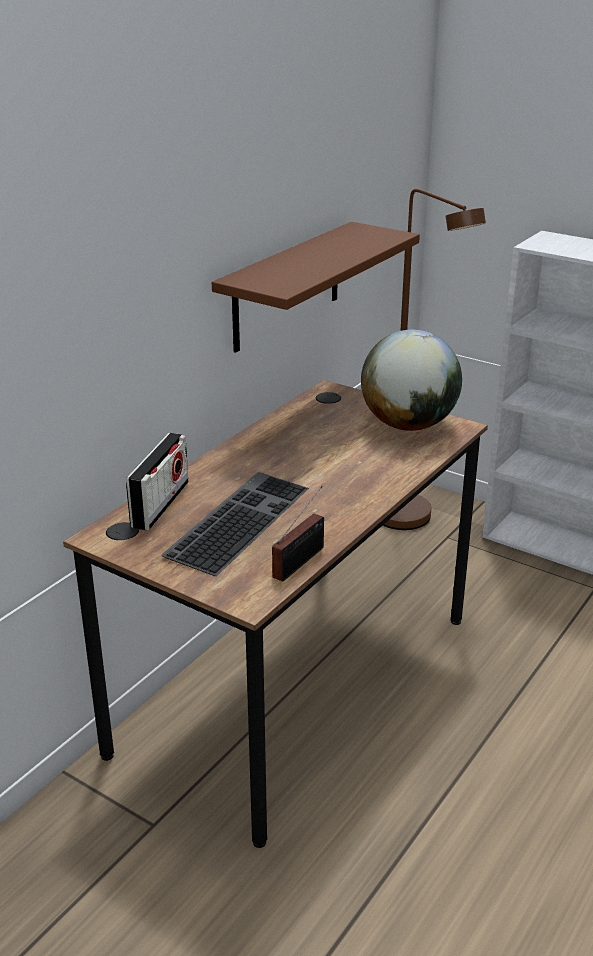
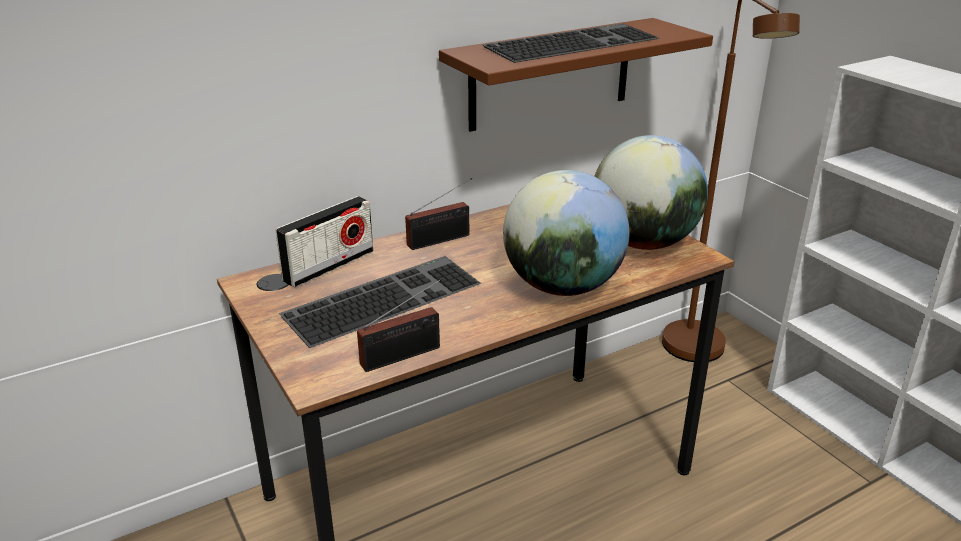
camera: 25 degrees right, 0 degrees up
(239, 459) = (442, 240): none -> radio
(317, 257) = (572, 42): none -> keyboard
(376, 476) = (562, 287): none -> globe

